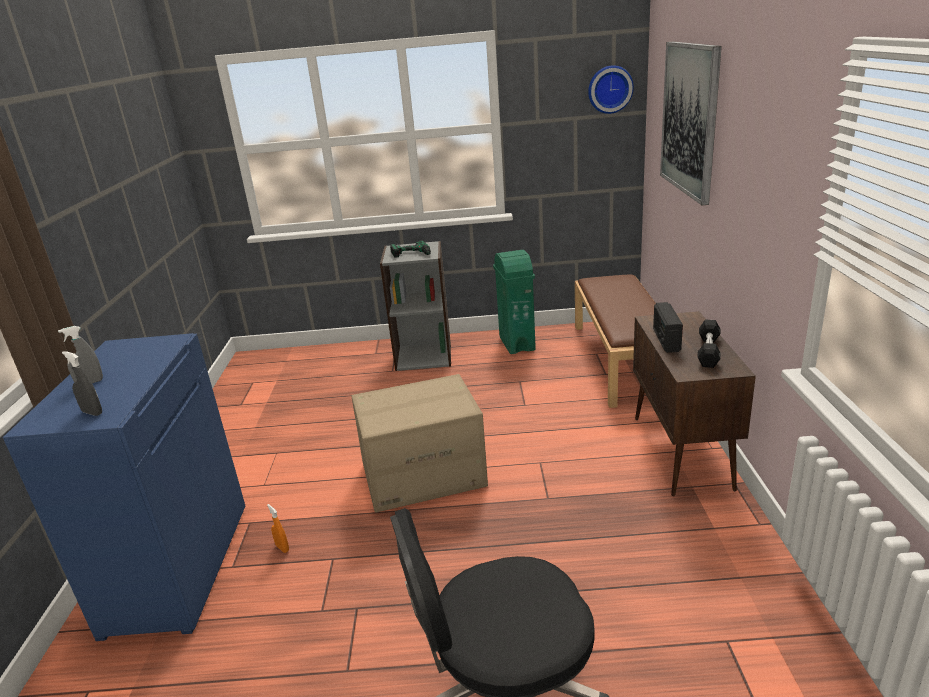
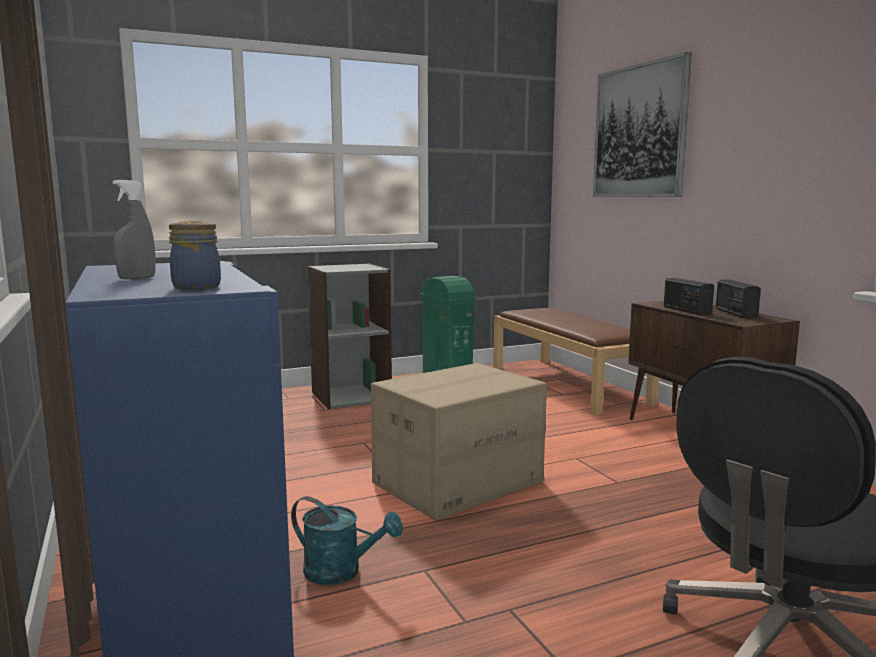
camera: 25 degrees left, 15 degrees down
(92, 412) = (197, 287): grey spray bottle -> jar
(282, 548) = (341, 572): orange spray bottle -> turquoise watering can
(412, 255) = (354, 268): power drill -> none
(609, 89) = (524, 128): wall clock -> none
(708, 351) = (735, 313): black dumbbell -> radio

